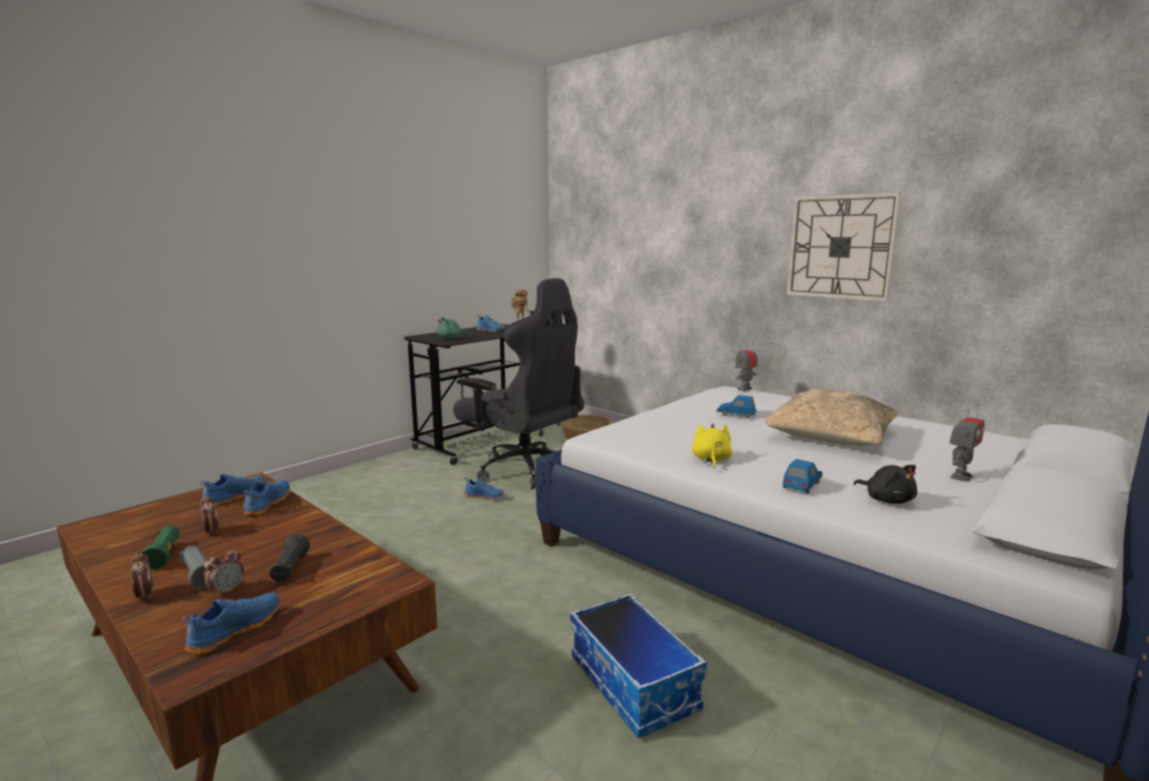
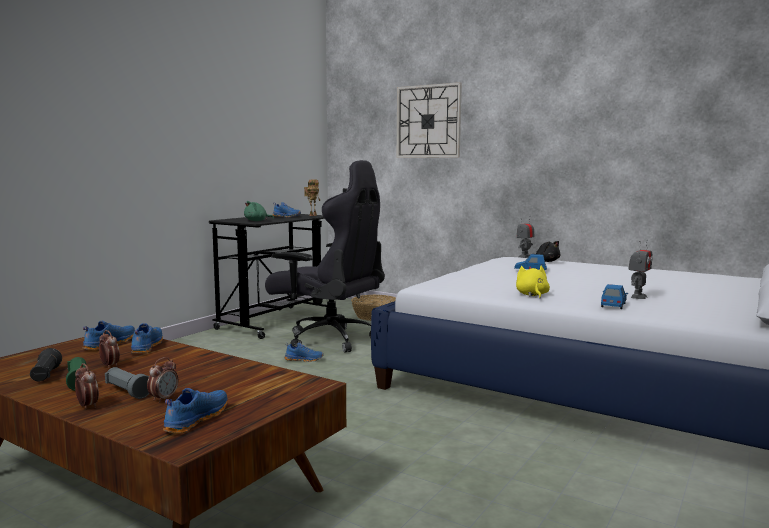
camera: 10 degrees left, 5 degrees down
(290, 569) = (210, 383): black flashlight -> black flashlight (45, 376)
(635, 684) = (505, 471): storage box -> none
(830, 435) = (613, 279): beige pillow -> none
(840, 247) = (596, 136): wall clock -> wall clock (428, 121)
(887, 500) = (681, 310): black plush toy -> black plush toy (546, 261)
(960, 476) = (724, 297): toy robot -> toy robot (638, 297)

